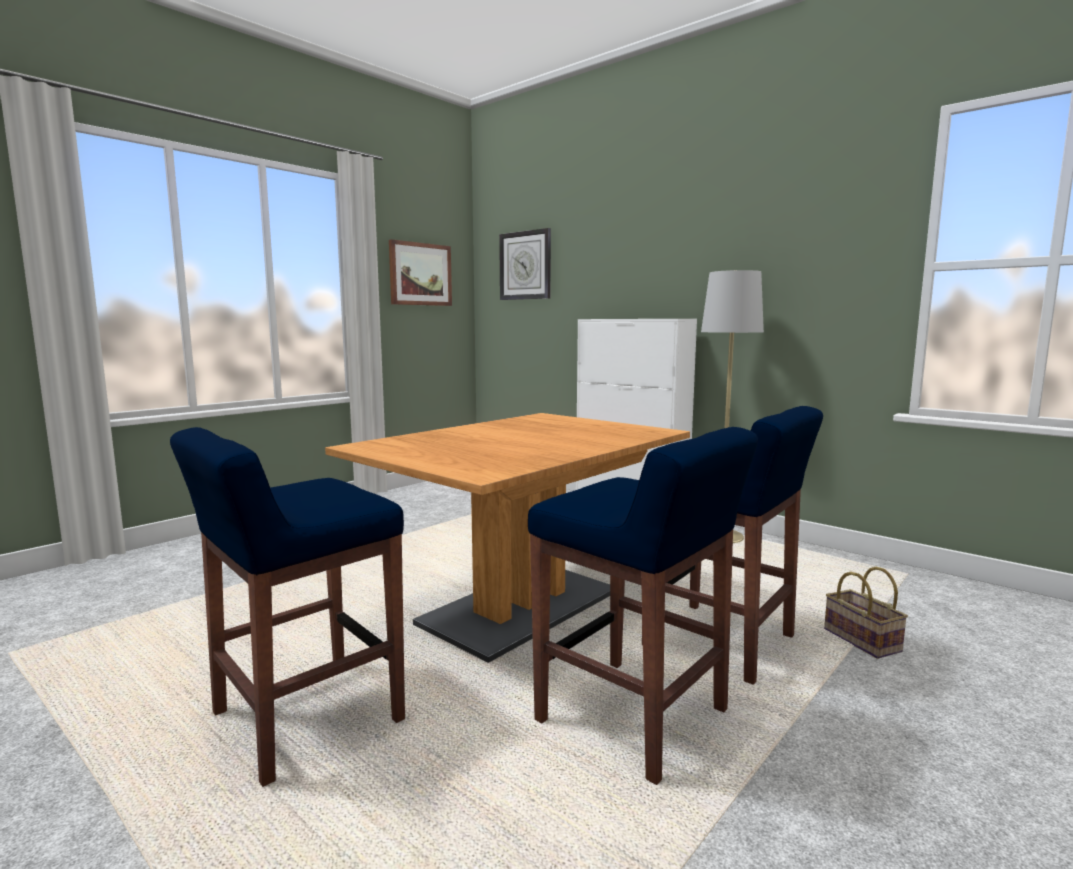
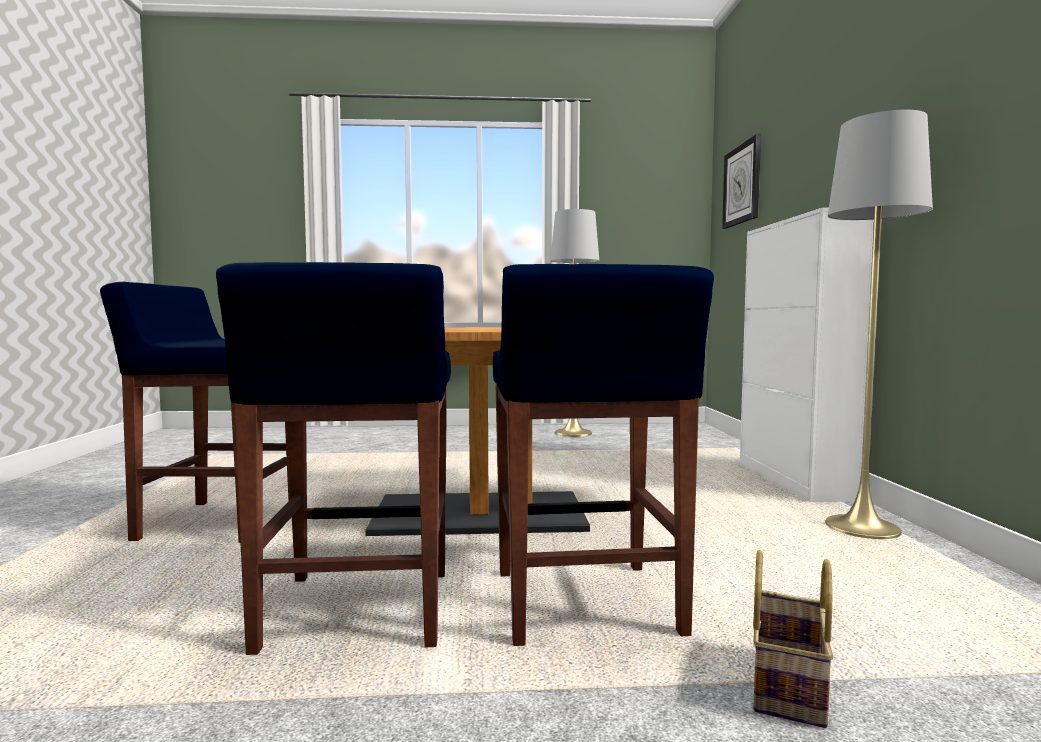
camera: 45 degrees right, 5 degrees down
(400, 503) = (573, 433): none -> grey floor lamp
(420, 274) = (637, 209): picture -> none

